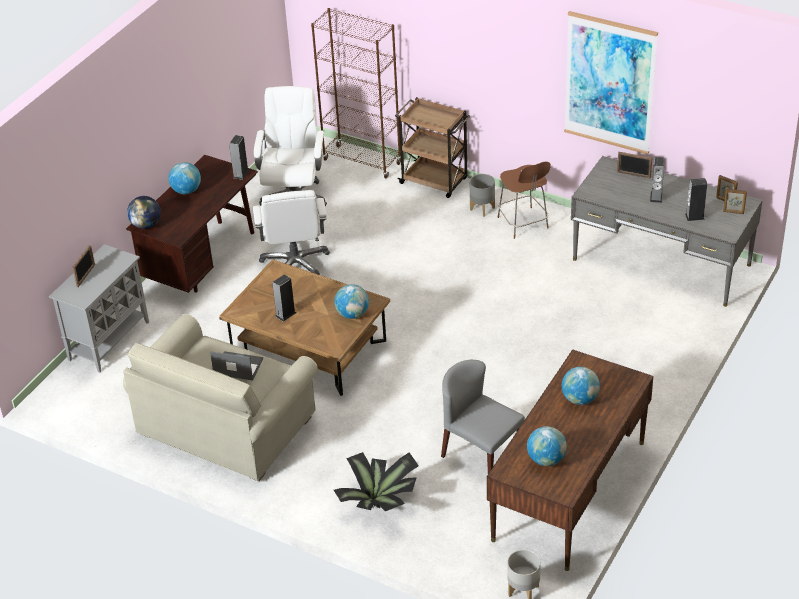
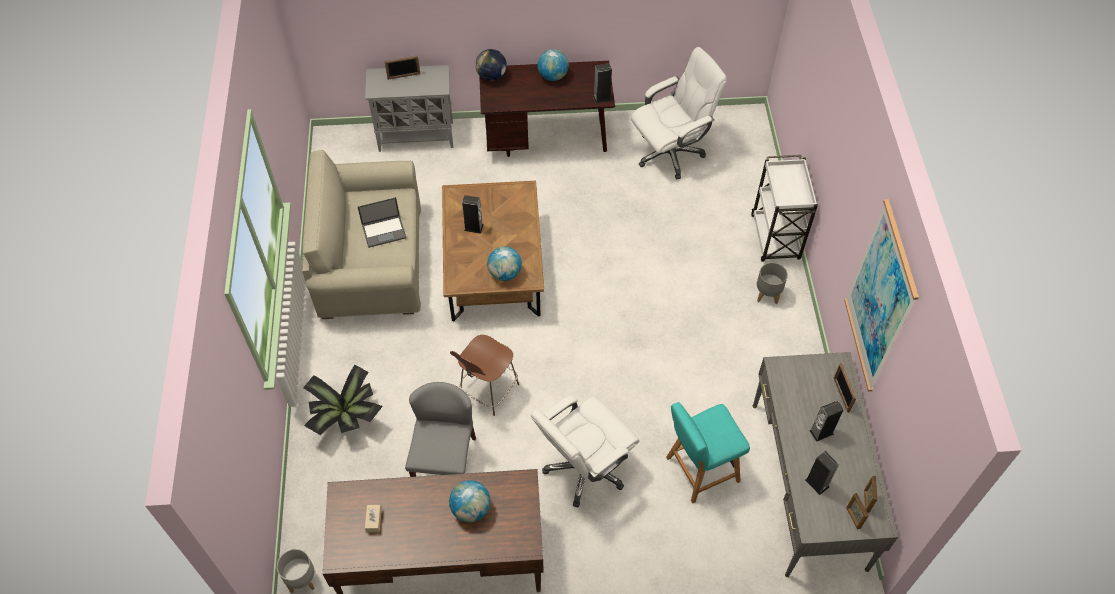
camera: 55 degrees right, 15 degrees up
(237, 366) = (384, 231): laptop -> laptop turned 90 degrees clockwise
(295, 265) = (587, 201): white office chair -> white office chair (584, 469)
(362, 162) = (758, 172): brown bookcase -> none
(435, 181) = (775, 238): brown cart -> white cart
(523, 224) = (772, 338): brown chair -> brown chair (487, 391)
(546, 459) = (374, 520): globe -> beige tissue box
(606, 312) = (699, 471): none -> turquoise chair

